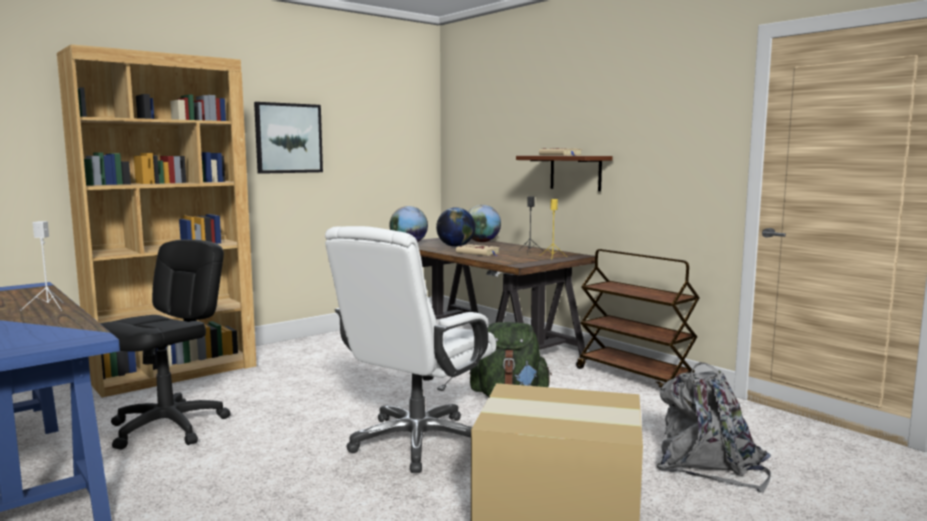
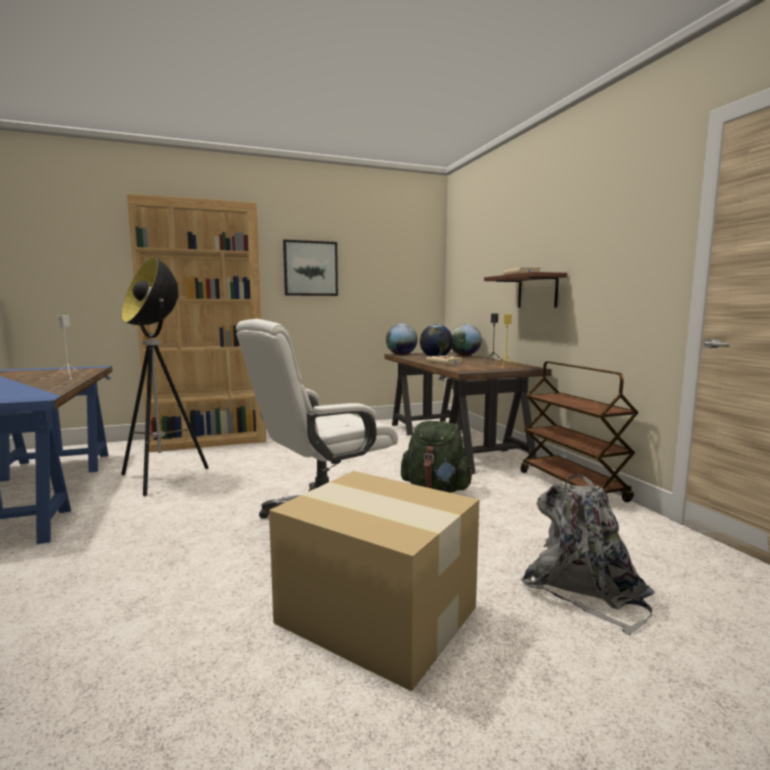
camera: 20 degrees right, 0 degrees up
(168, 427) = (162, 478): black office chair -> floor lamp

